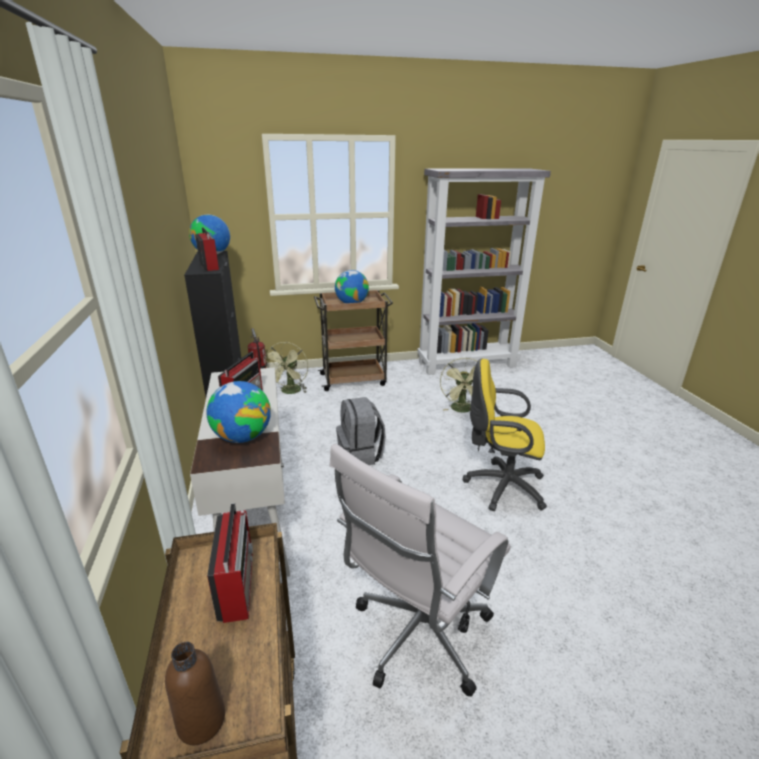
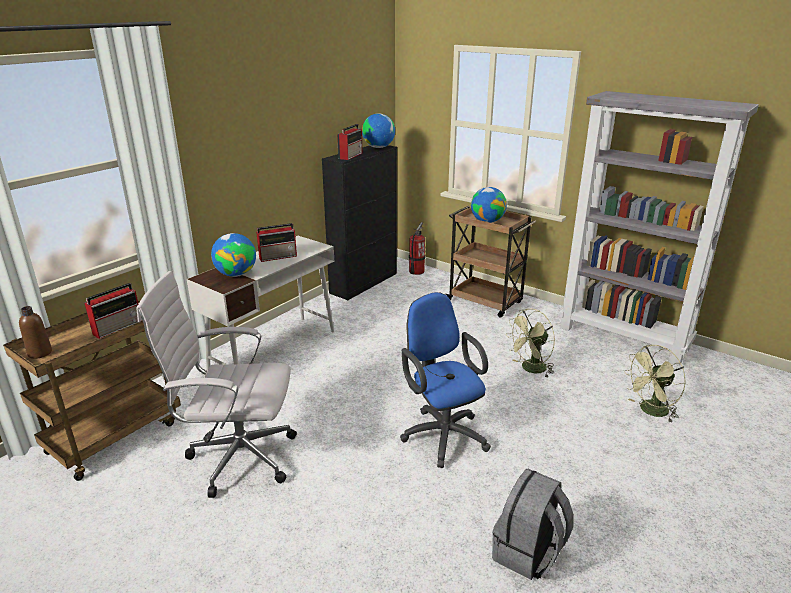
camera: 50 degrees right, 0 degrees up
(290, 392) = (421, 289): green fan -> green fan (650, 411)
(360, 455) = (388, 353): grey backpack -> grey backpack (528, 553)
(500, 486) = (442, 433): yellow office chair -> blue office chair

